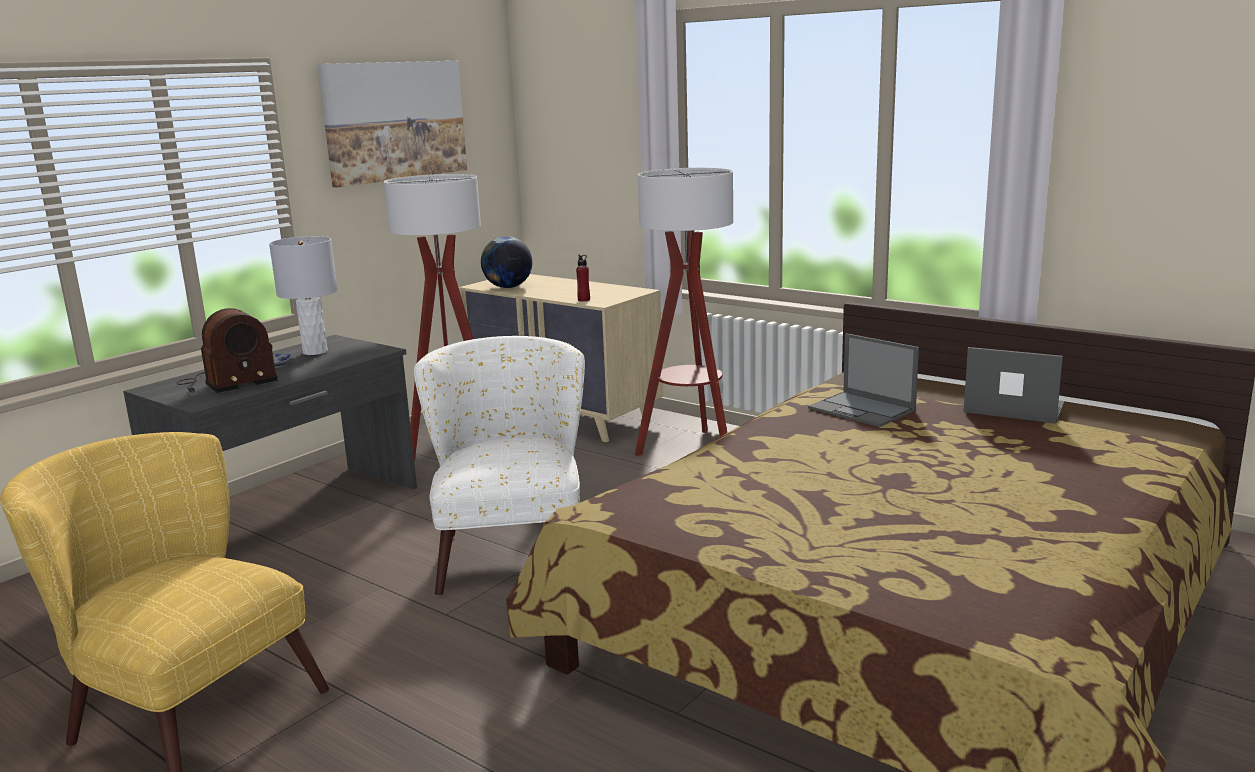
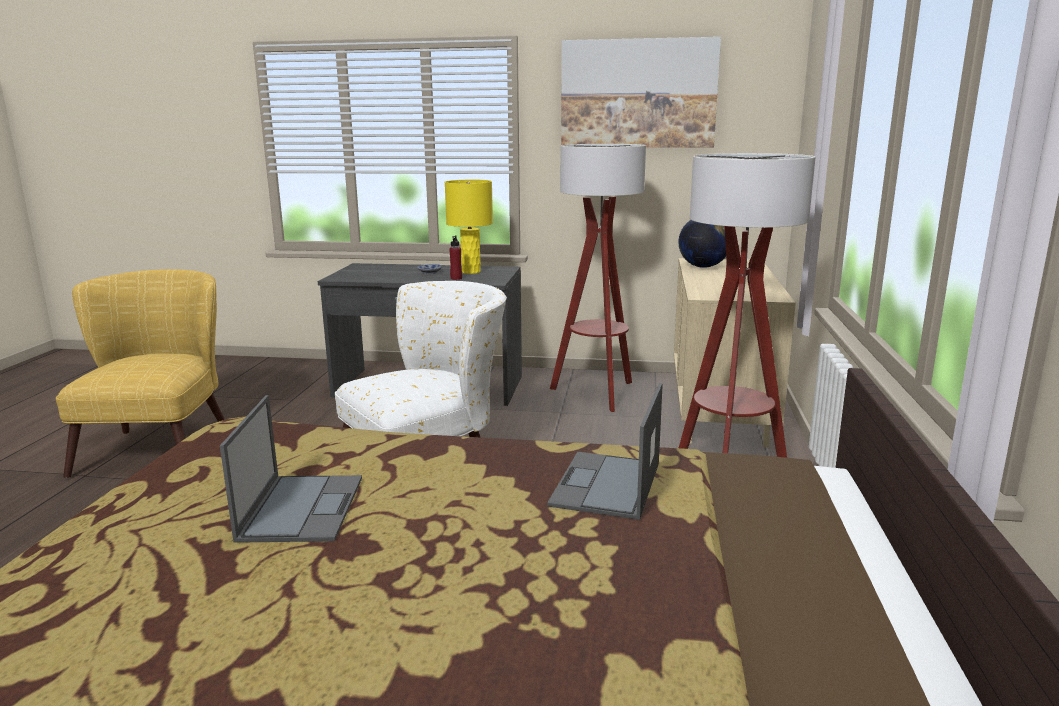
camera: 60 degrees right, 0 degrees up
(226, 382) = (383, 273): radio -> none
(315, 351) = (471, 272): grey table lamp -> yellow table lamp
(584, 300) = (703, 290): red bottle -> red bottle (456, 278)
(1012, 408) = (740, 597): laptop -> laptop (302, 507)

